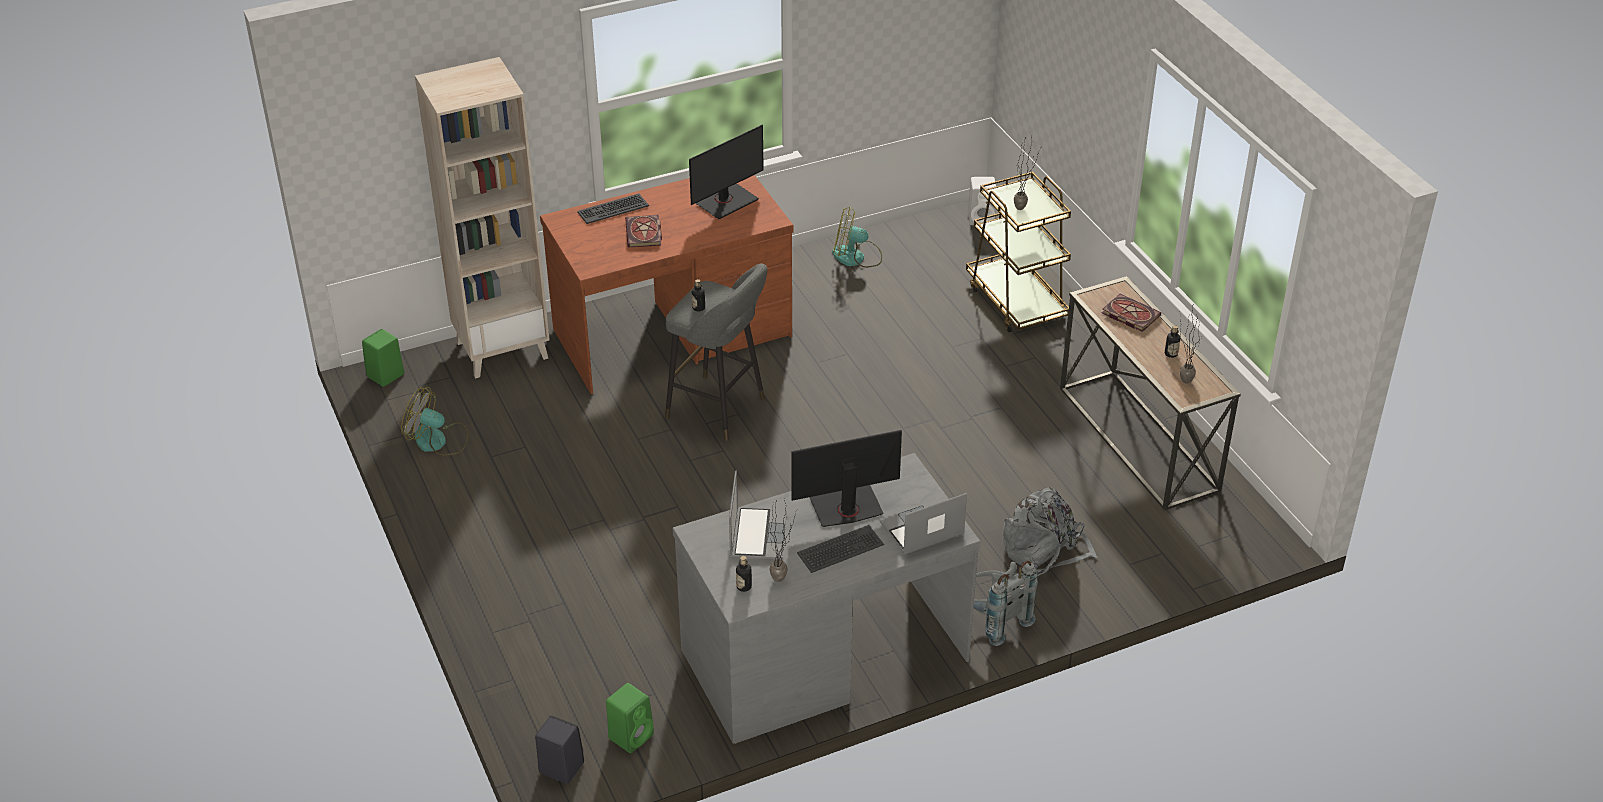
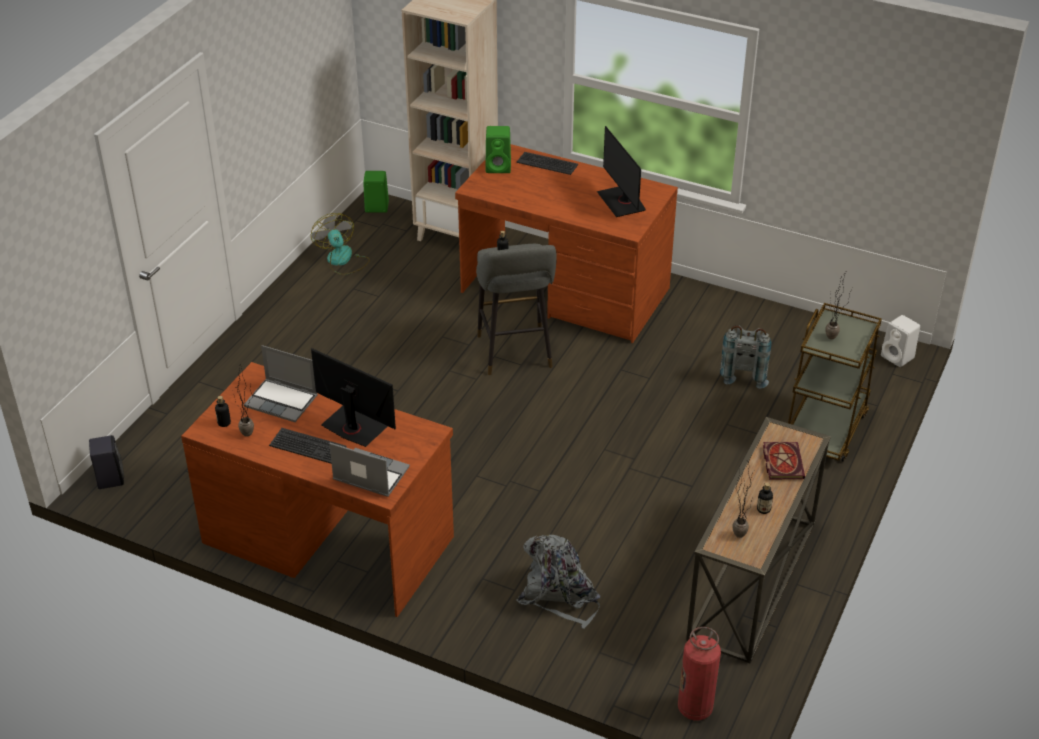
camera: 50 degrees right, 0 degrees up
(631, 735) = (166, 492): green speaker -> green speaker (499, 167)
(644, 234) = (538, 189): book -> none
(726, 201) = (622, 202): monitor -> monitor turned 60 degrees clockwise
(757, 534) = (282, 401): laptop -> laptop turned 60 degrees clockwise
(823, 654) = (328, 538): grey desk -> brown desk
(856, 257) = (761, 323): fan -> none
(993, 621) = (453, 607): grey backpack -> grey backpack (743, 373)
(1237, 547) = (695, 708): none -> fire extinguisher

